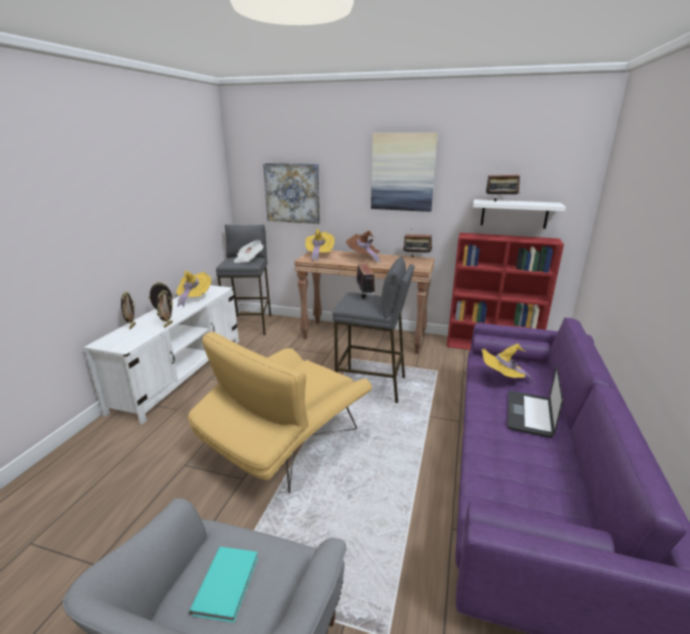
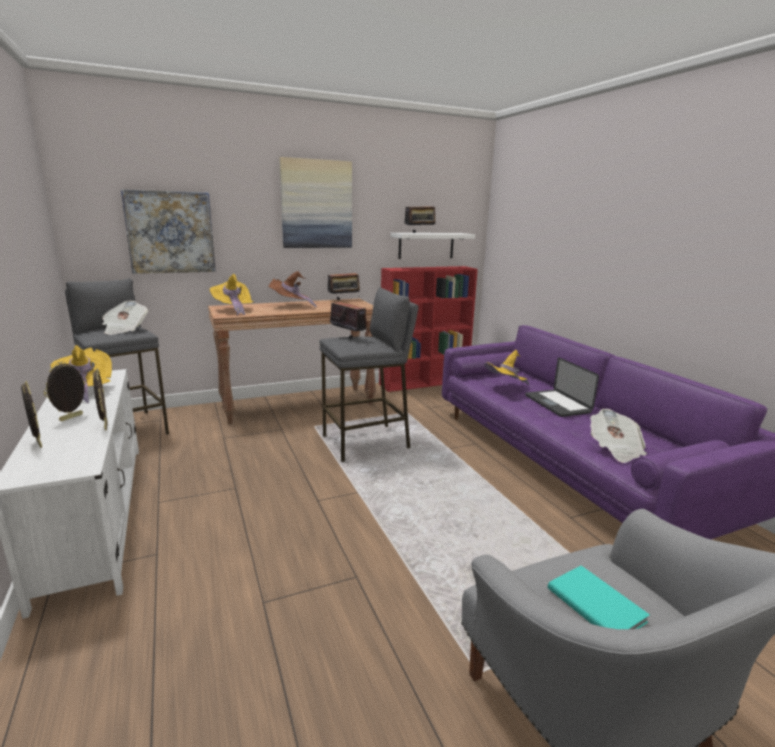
camera: 40 degrees left, 5 degrees down
(284, 445) = (355, 526): yellow armchair -> none
(507, 485) = (615, 449): none -> newspaper

